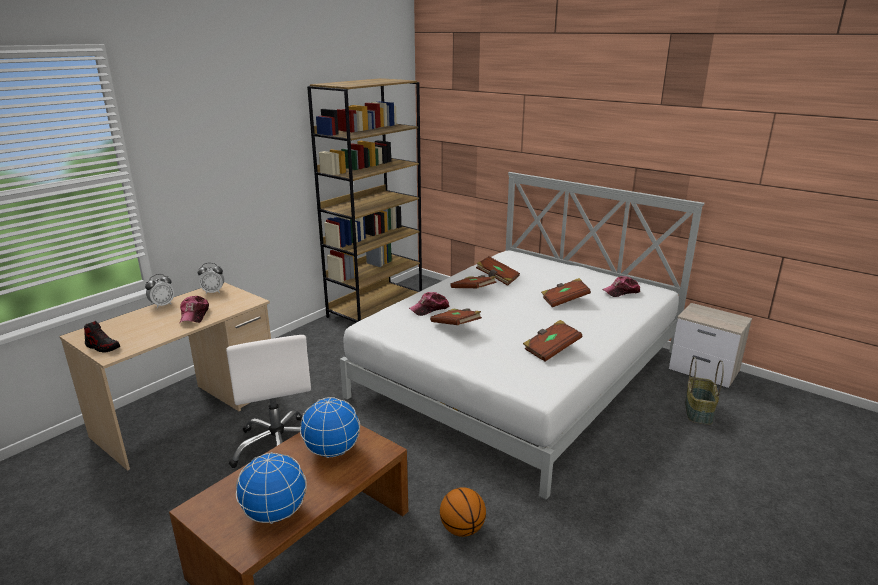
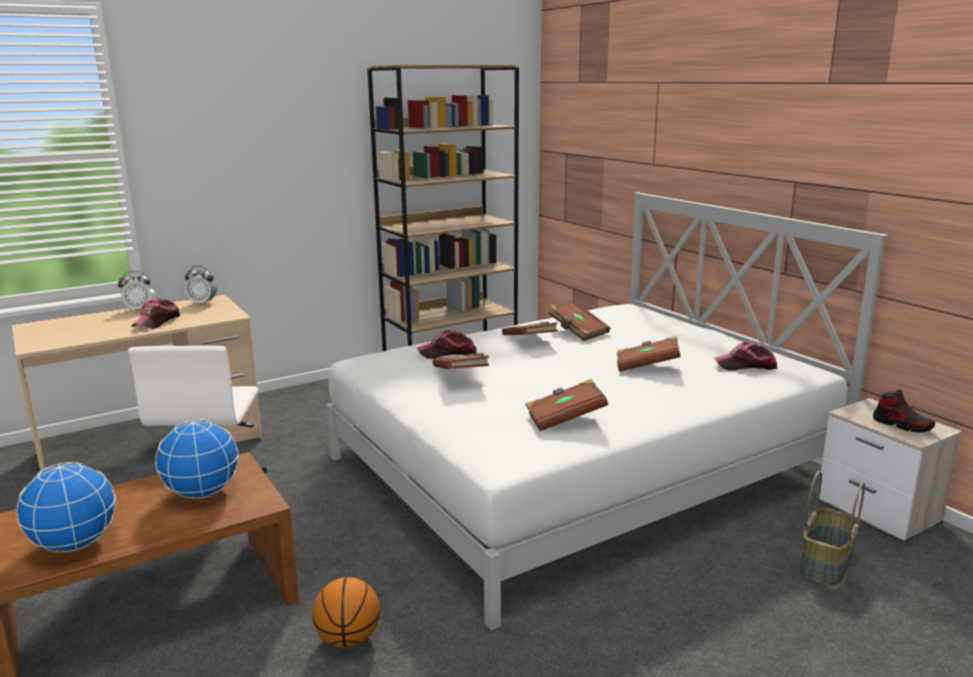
camera: 20 degrees right, 5 degrees down
(103, 347) = (36, 338): shoe -> shoe (902, 425)

